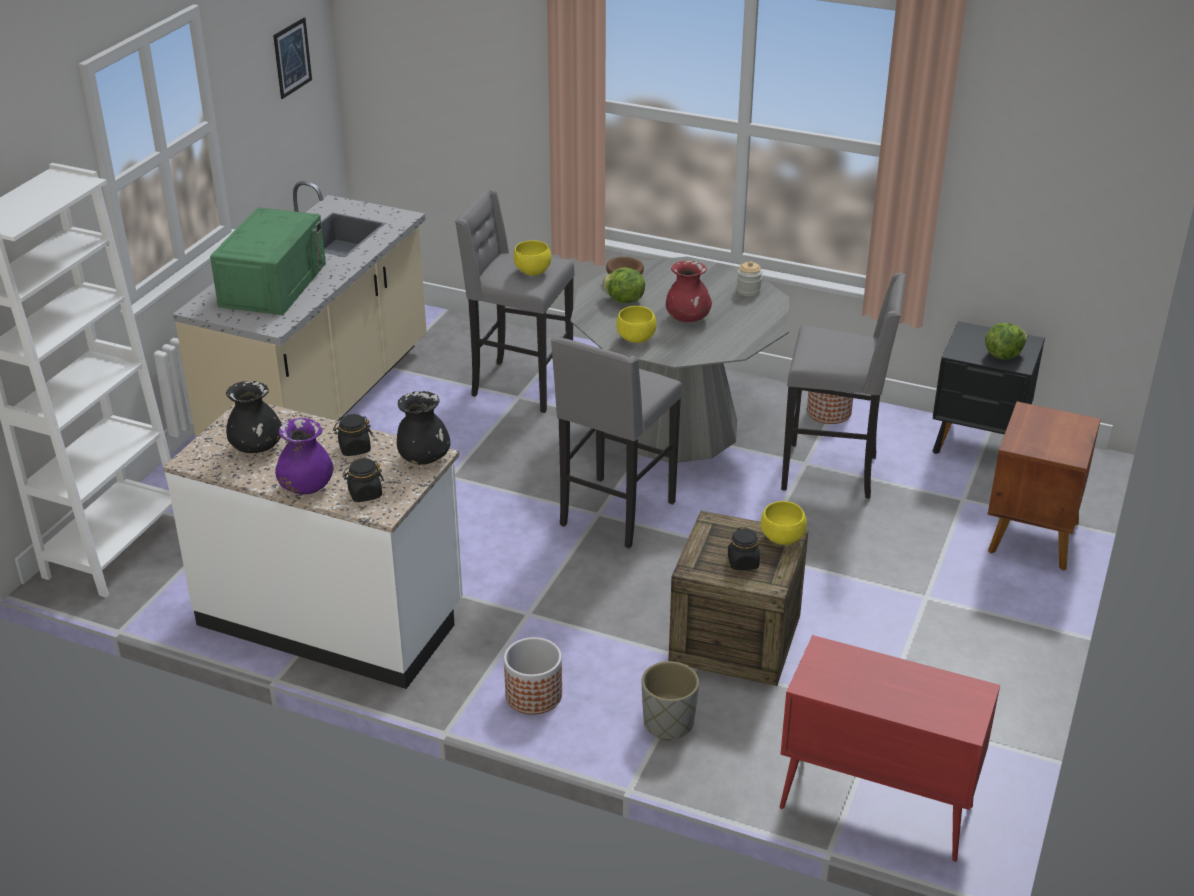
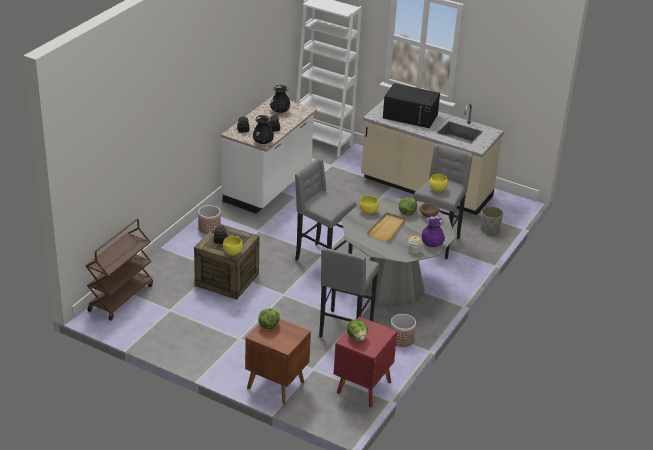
camera: 95 degrees right, 0 degrees up
(273, 284) = (410, 116): green microwave -> black microwave
(292, 58) = (520, 65): picture -> none
(306, 487) = (251, 119): purple vase -> purple vase (432, 244)
(668, 723) = (183, 256): grey planter -> grey planter (489, 230)
(688, 318) = (387, 228): red vase -> beige tray
(874, 806) = (121, 297): red cabinet -> brown cart
(979, 445) = (362, 387): black nightstand -> red nightstand
(1033, 445) = (268, 325): none -> lettuce

